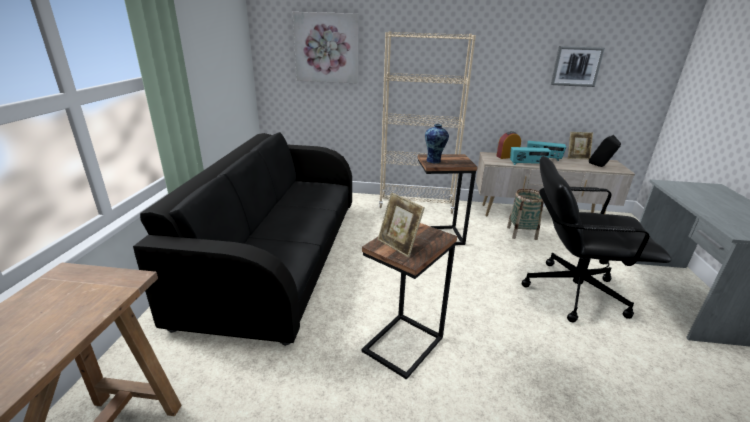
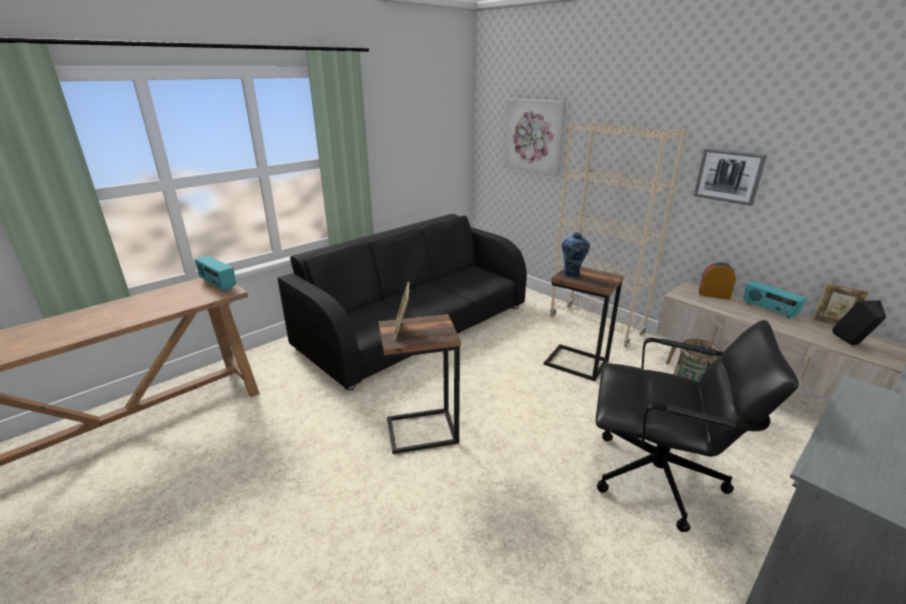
camera: 40 degrees right, 0 degrees up
(527, 164) = (726, 310): radio -> radio (217, 284)
(572, 291) = (658, 478): black office chair -> black office chair turned 150 degrees clockwise
(576, 66) = (844, 186): picture -> picture (728, 176)

